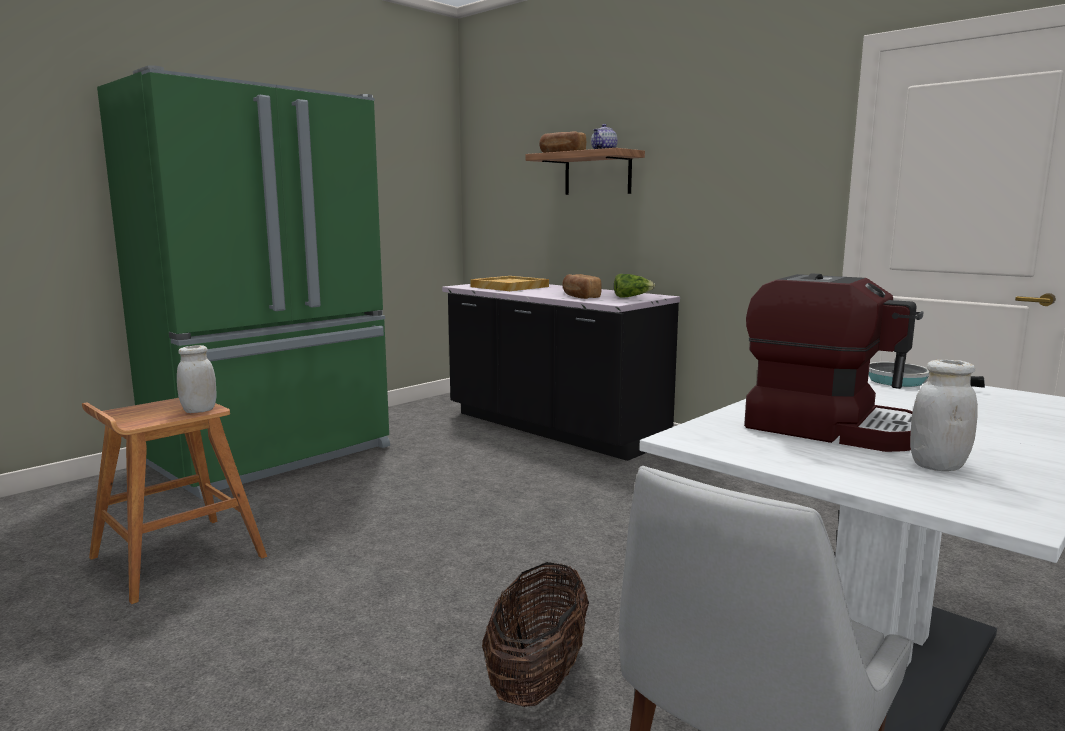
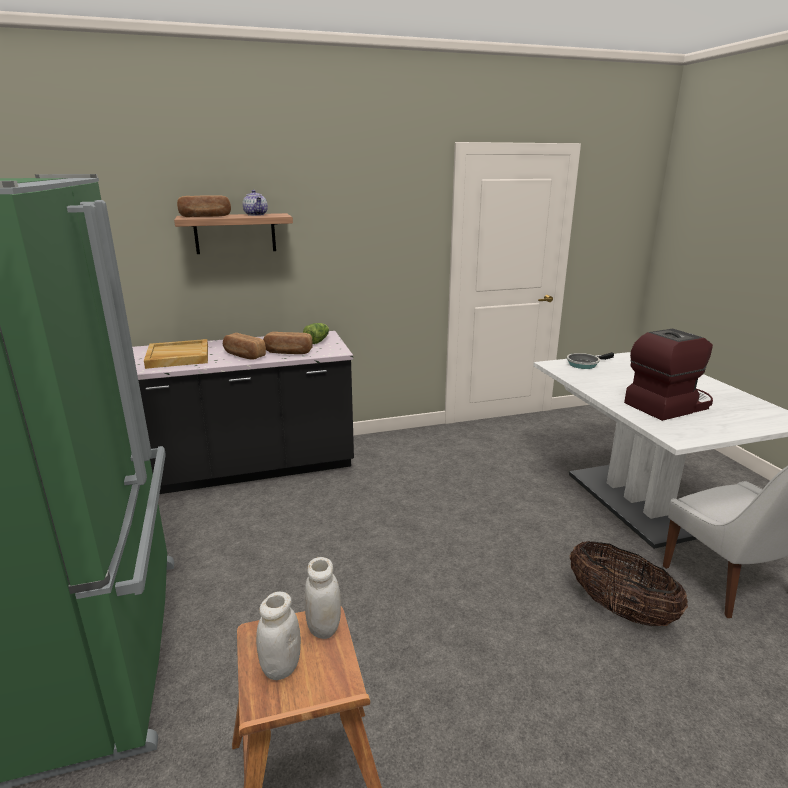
camera: 60 degrees left, 10 degrees up
(545, 293) = (244, 355): none -> bread
(937, 466) = (730, 408): white jar -> white jar (281, 667)

